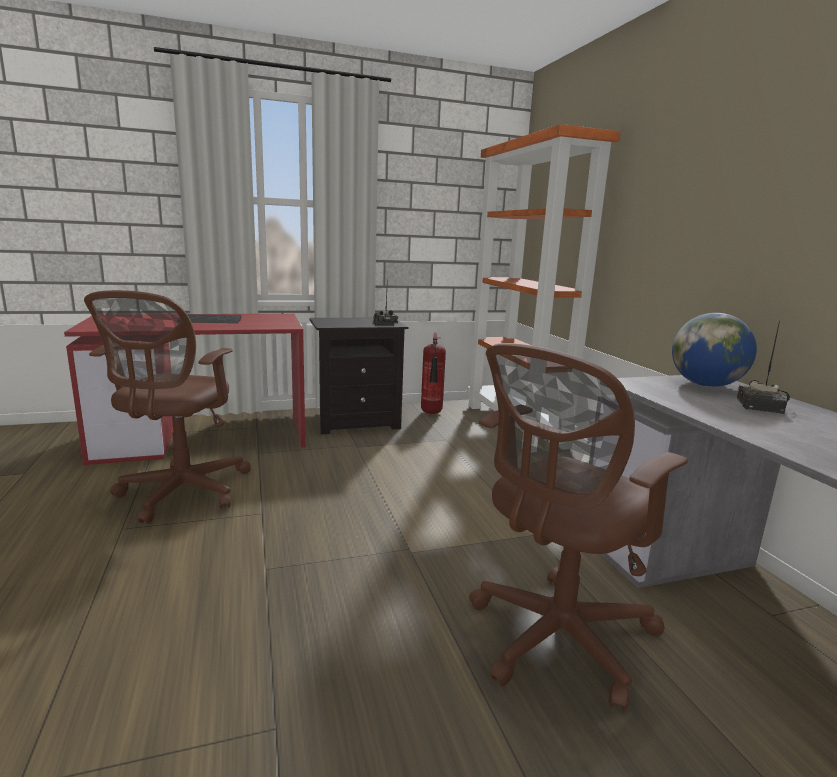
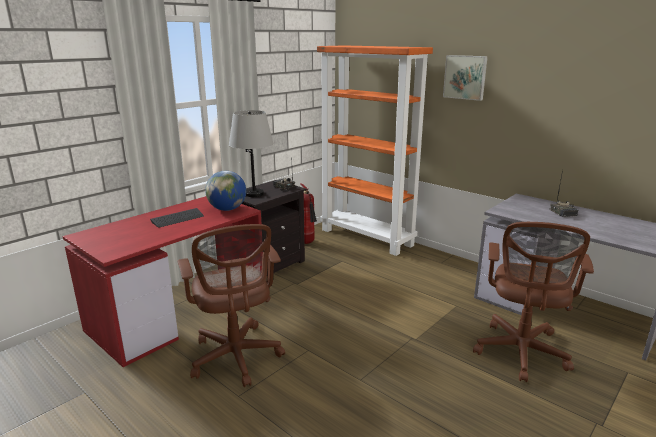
camera: 30 degrees left, 5 degrees up
(339, 321) = (254, 194): none -> grey table lamp
(660, 172) = (465, 77): none -> picture
(705, 385) = (527, 204): globe -> globe (227, 209)

